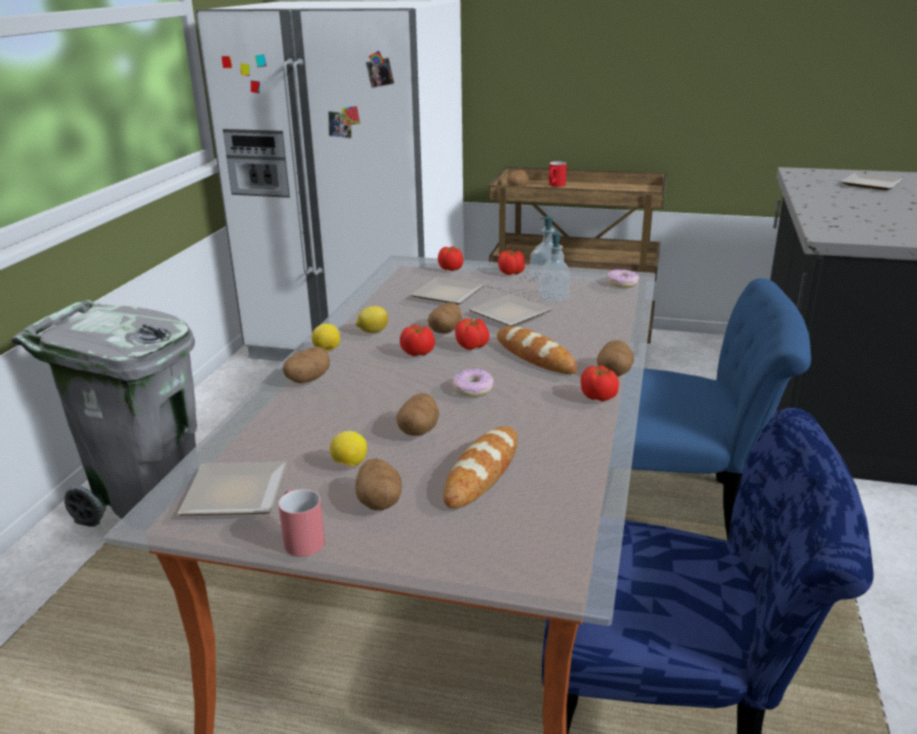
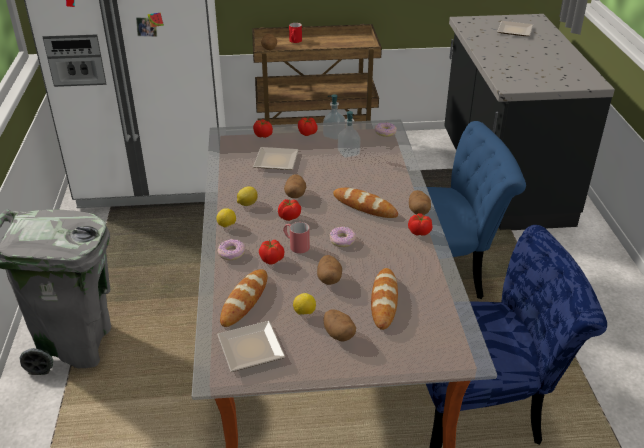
camera: 20 degrees left, 10 degrees up
(278, 434) = (244, 300): none -> bread
(300, 538) = (311, 368): red mug -> red mug (296, 245)
(307, 380) = (232, 253): potato -> donut
(472, 346) = (321, 205): tomato -> tomato (272, 260)
(513, 314) = (330, 172): plate -> none

